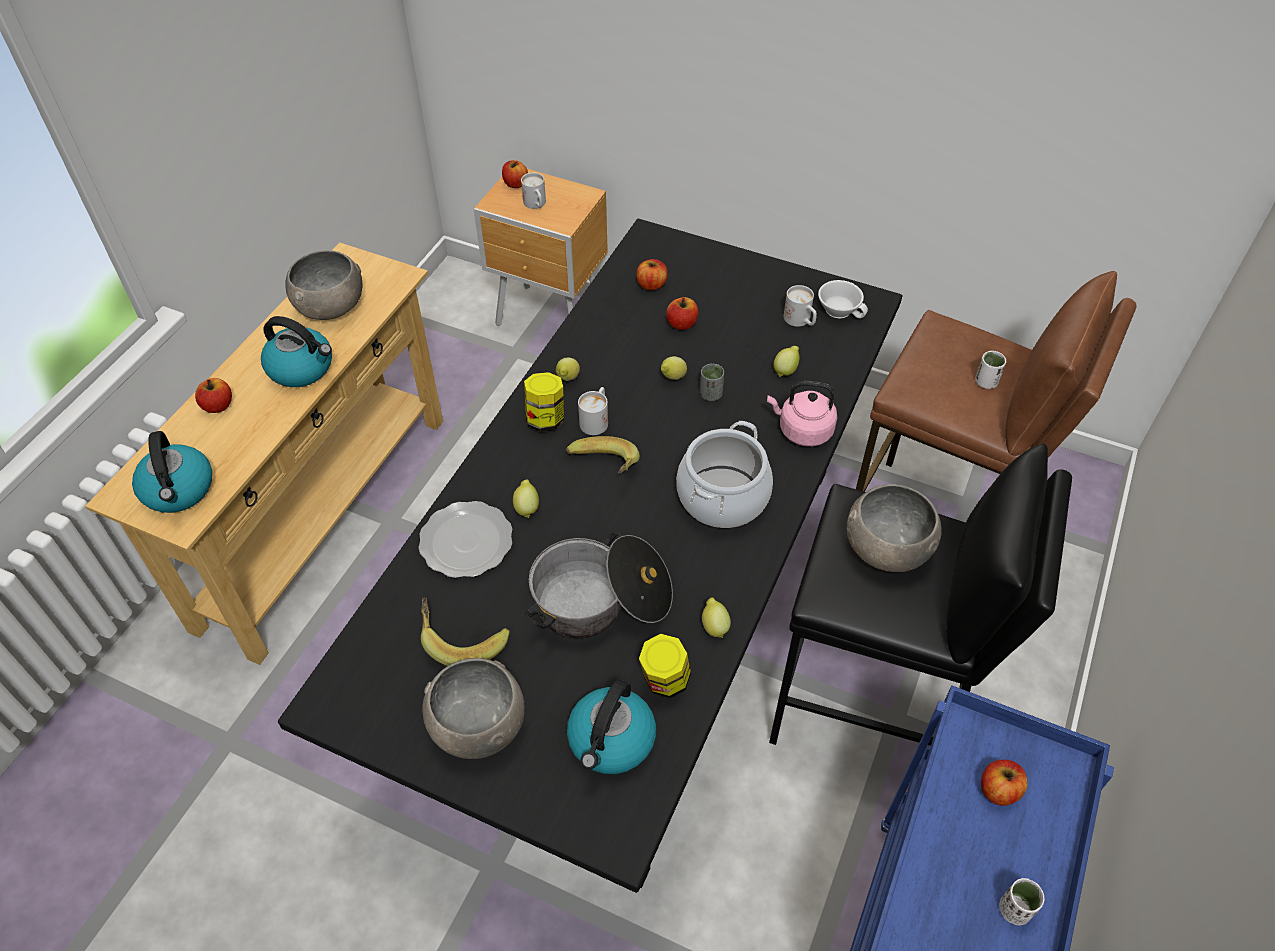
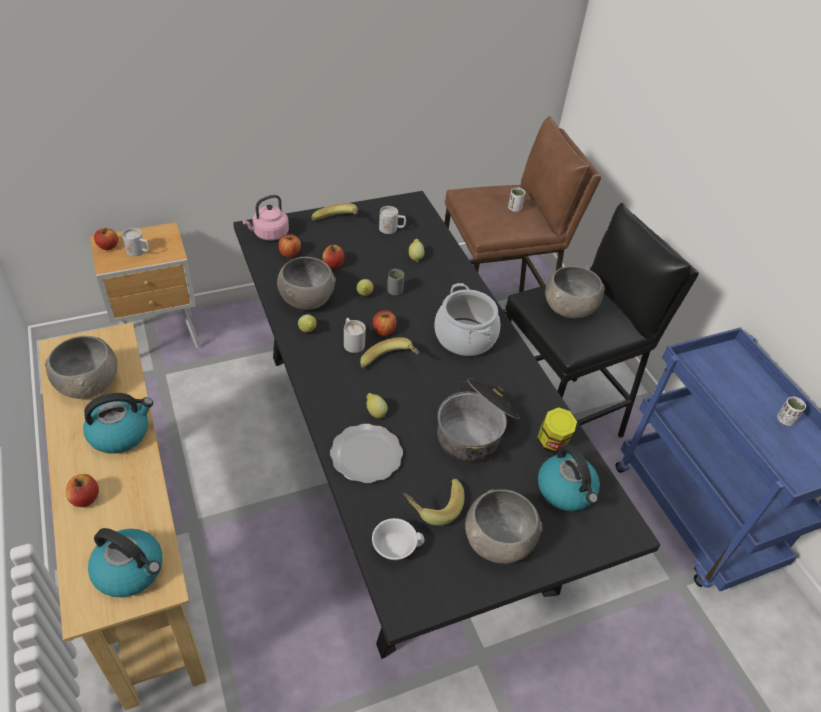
camera: 50 degrees left, 5 degrees down
(545, 419) = (323, 360): jar -> none
(607, 344) = (306, 299): none -> grey bowl
(714, 626) = (539, 400): lemon -> none
(744, 279) = (337, 223): none -> banana
(802, 430) = (460, 281): pink kettle -> pink kettle (269, 234)
(840, 309) = (403, 213): white cup -> white cup (395, 546)
(998, 790) = (724, 378): apple -> apple (384, 330)

